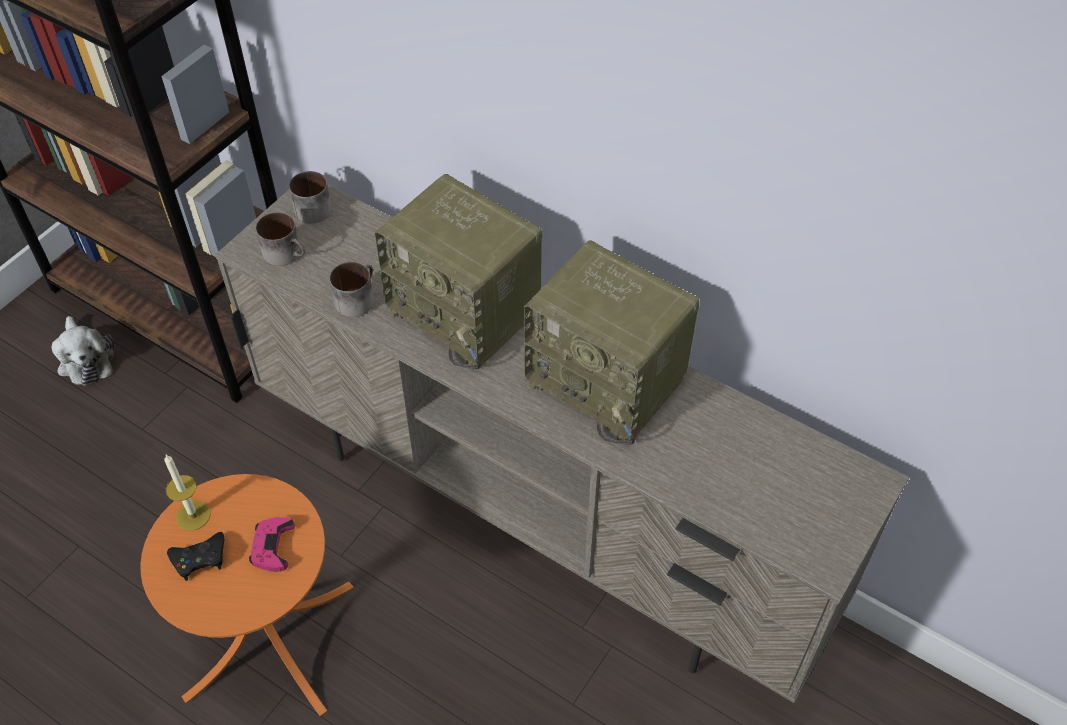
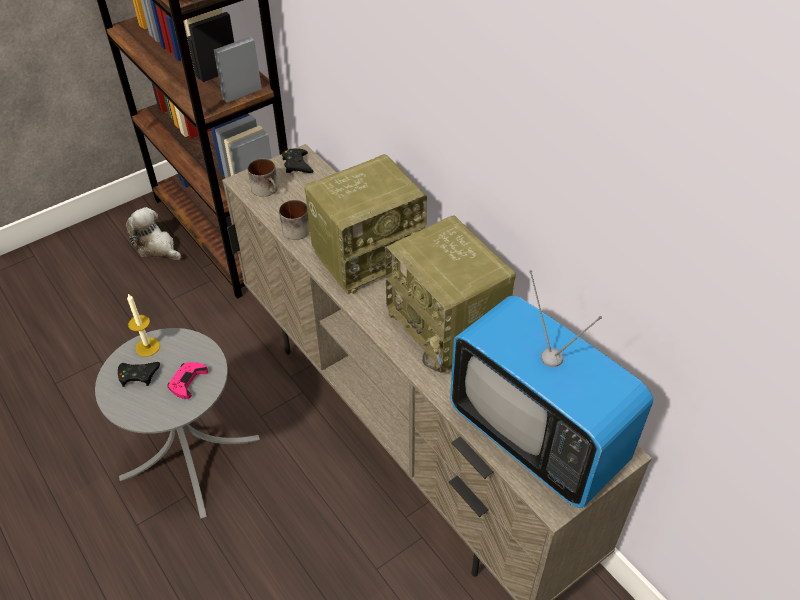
camera: 20 degrees right, 5 degrees down
(85, 359) = (157, 247): plush toy -> plush toy turned 135 degrees clockwise
(270, 640) = (191, 457): orange side table -> grey side table
(310, 207) = (297, 164): mug -> black game controller
(467, 311) = (369, 254): radio -> radio turned 90 degrees counterclockwise
(773, 492) = (537, 437): none -> television

